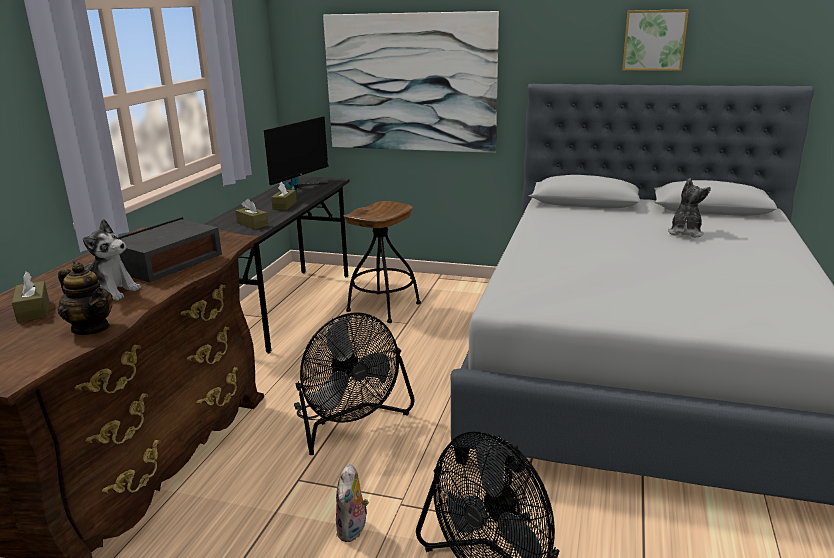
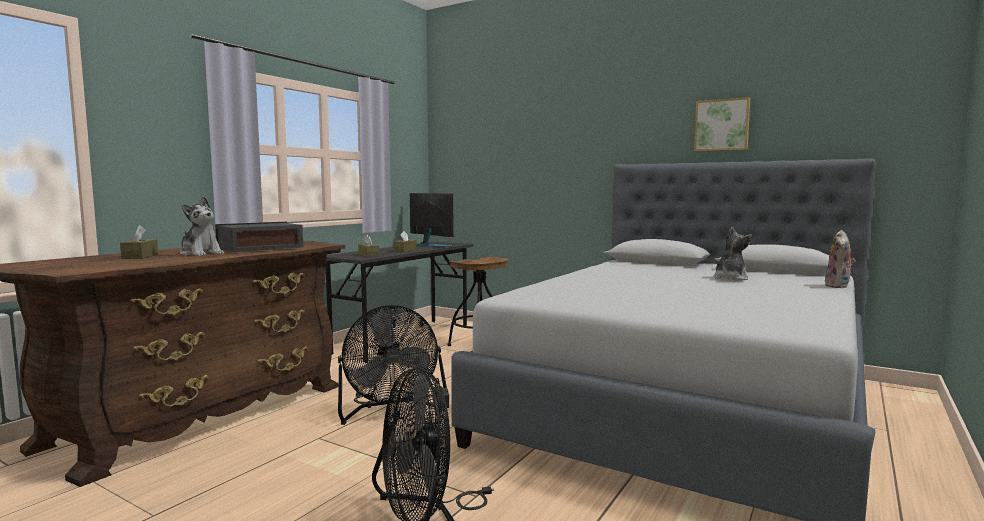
camera: 15 degrees right, 15 degrees down
(91, 328) = (160, 262): teapot -> none
(299, 187) = (429, 245): monitor -> monitor turned 90 degrees counterclockwise
(353, 530) = (332, 476): plush toy -> plush toy (838, 286)
(410, 83) = (525, 168): picture -> none

